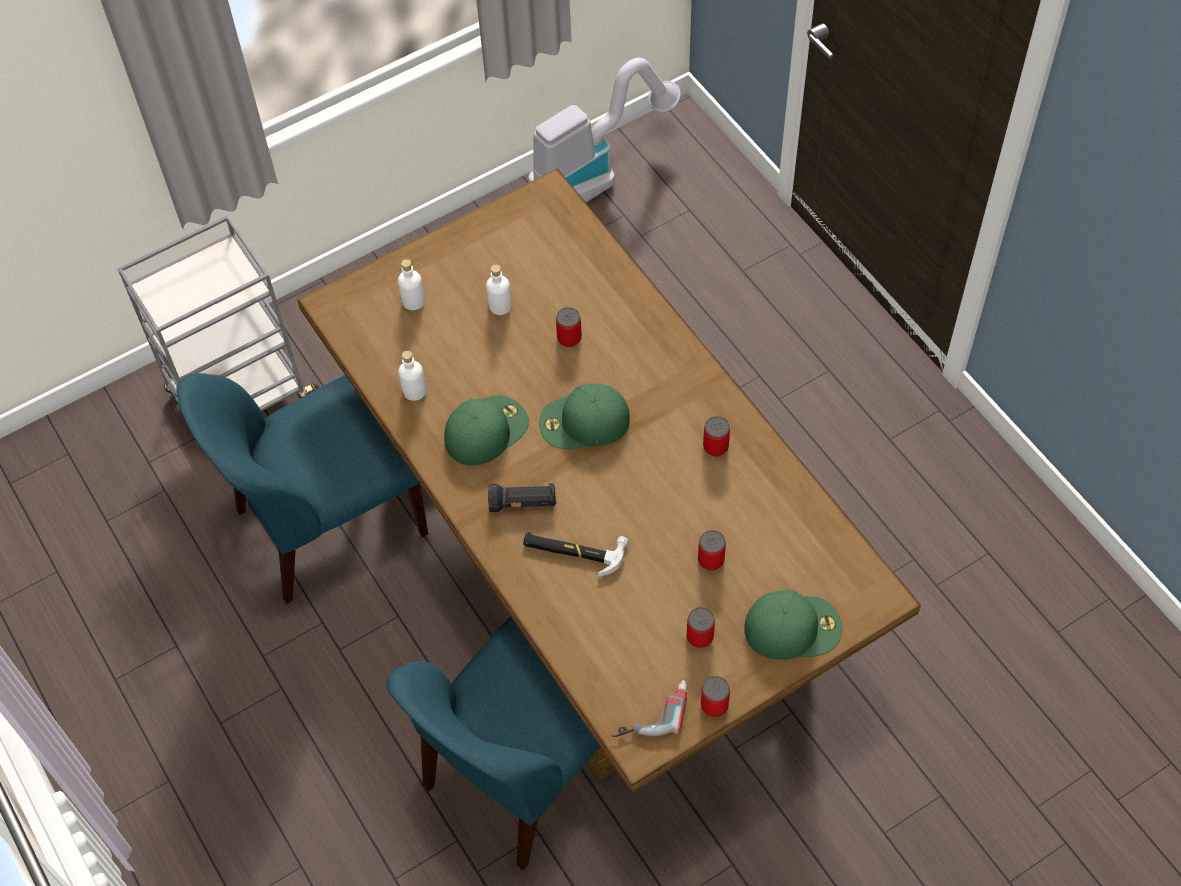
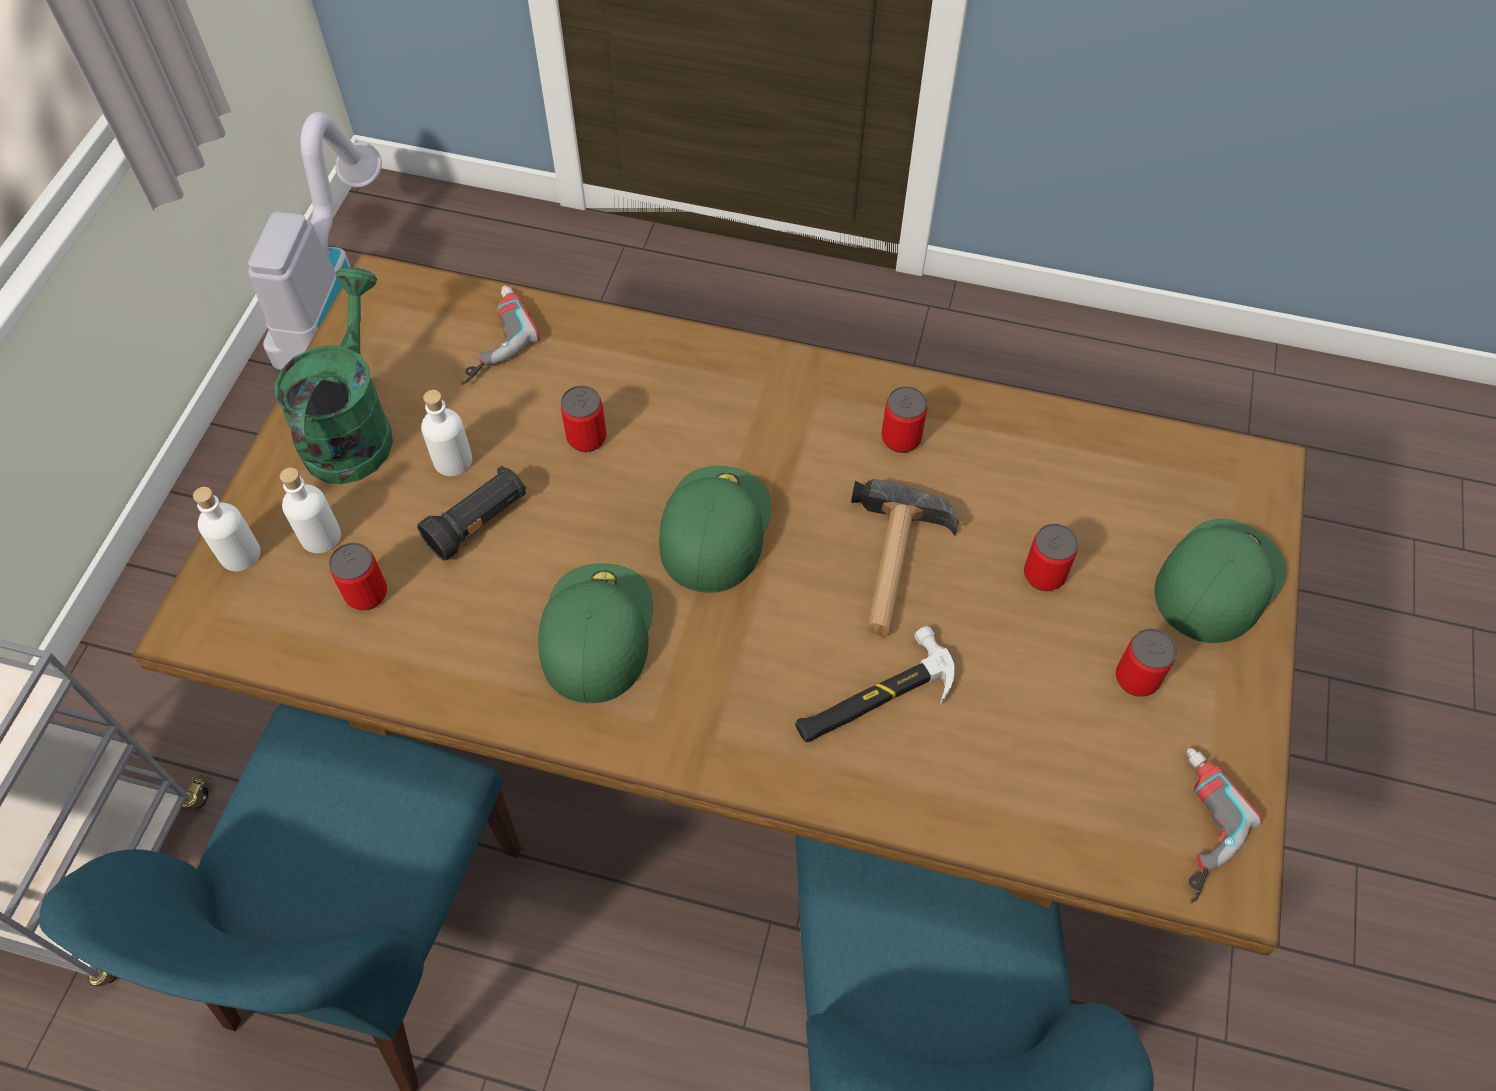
camera: 45 degrees left, 0 degrees up
(414, 391) = (441, 653): white bottle -> white bottle (240, 554)
(472, 258) = (352, 428): none -> green watering can
(523, 503) = (745, 688): black flashlight -> black flashlight (478, 523)
(572, 256) = (488, 339): none -> power drill
(583, 422) = (714, 526): green cap -> green cap turned 150 degrees clockwise
(645, 502) = (893, 566): none -> hammer
(714, 705) = (1247, 749): can -> can (366, 593)

